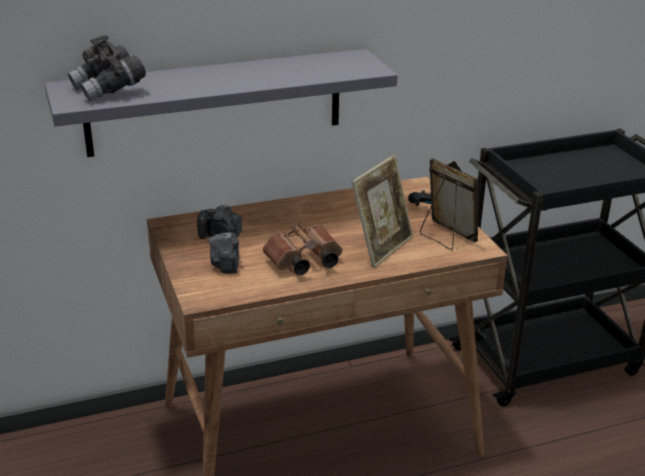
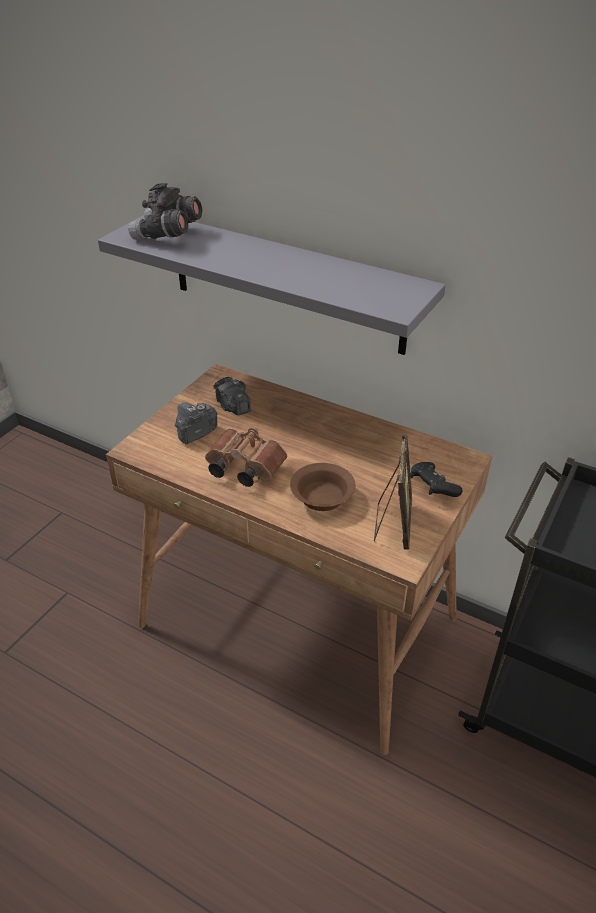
camera: 50 degrees right, 10 degrees up
(382, 247) = (323, 497): picture frame -> brown bowl

